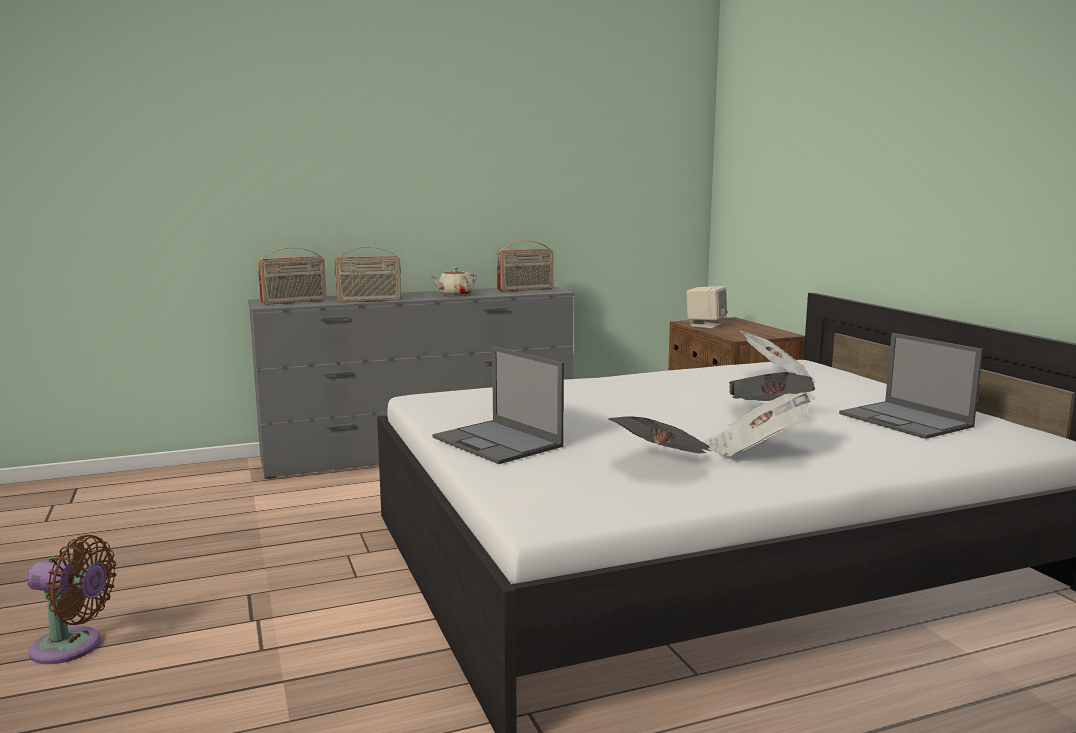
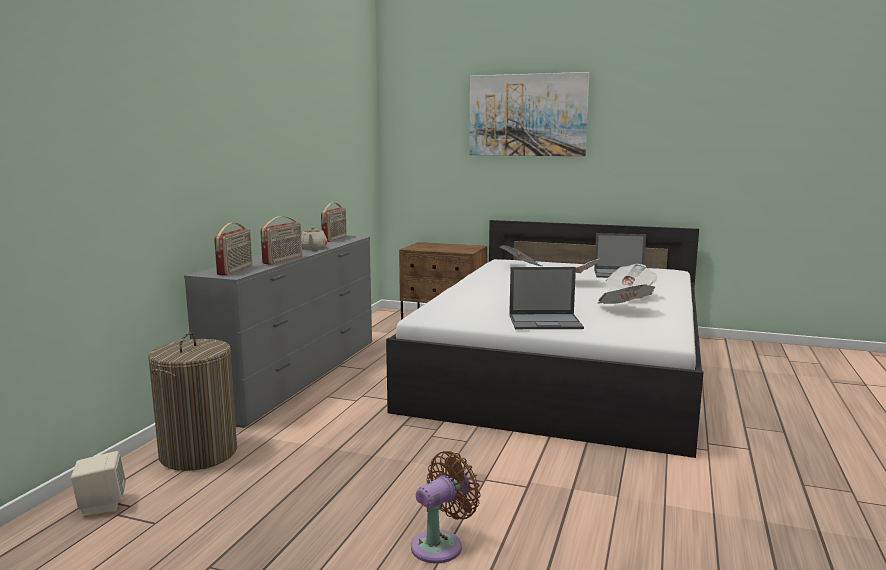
camera: 50 degrees left, 0 degrees up
(191, 485) = (198, 453): none -> laundry basket
(705, 325) = (425, 248): beige speaker -> beige speaker (101, 505)
(874, 108) = (527, 115): none -> picture

